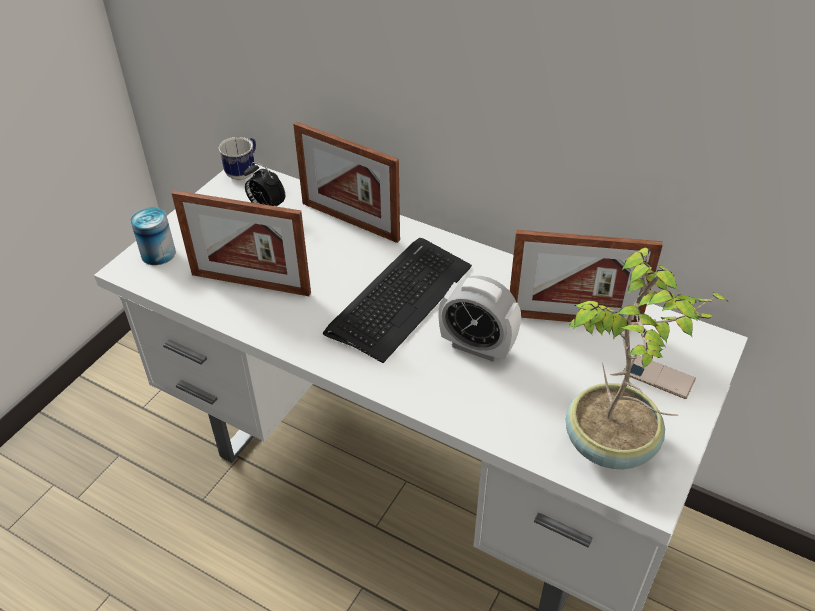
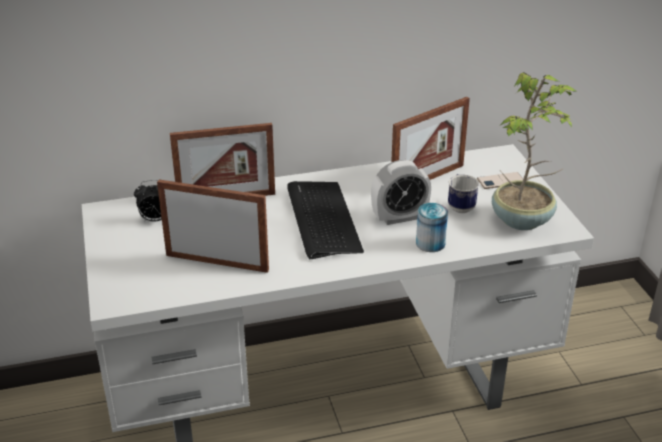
camera: 45 degrees left, 10 degrees down
(158, 253) = (120, 283): can -> can (430, 243)
(244, 172) = (102, 209): mug -> mug (460, 206)
(250, 283) = (217, 262): picture frame -> picture frame turned 135 degrees counterclockwise

